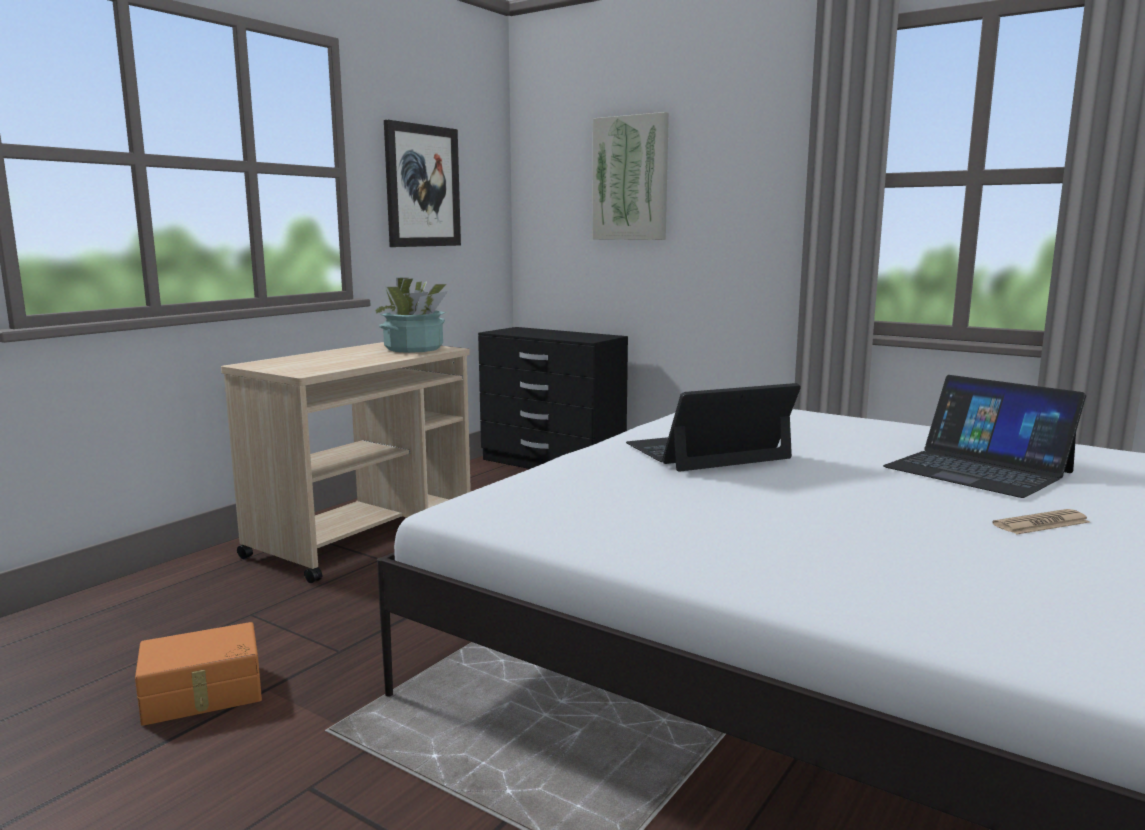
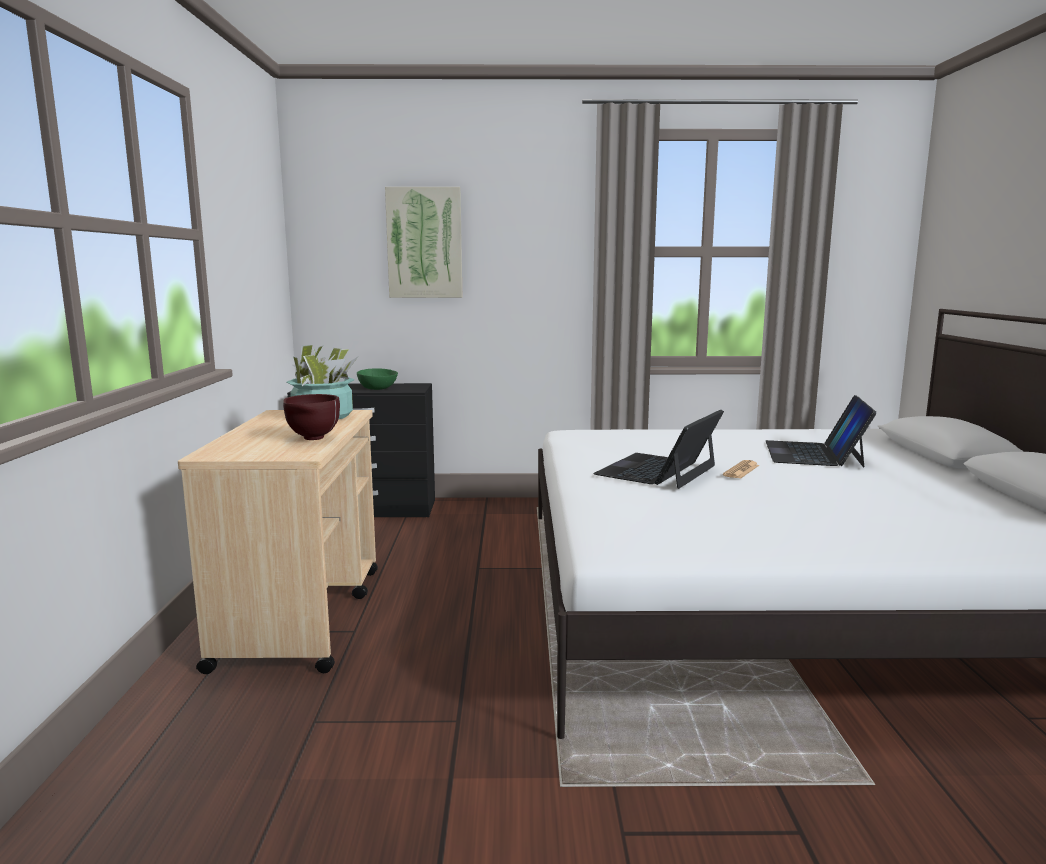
camera: 35 degrees left, 0 degrees up
(203, 694) = (400, 808): orange storage box -> none
(348, 363) = (312, 439): none -> brown bowl
(422, 186) = (244, 248): picture -> none
(561, 335) = (377, 388): none -> green bowl
(978, 469) = (814, 454): laptop -> laptop turned 90 degrees clockwise
(1041, 523) = (907, 480): newspaper -> newspaper (741, 470)

